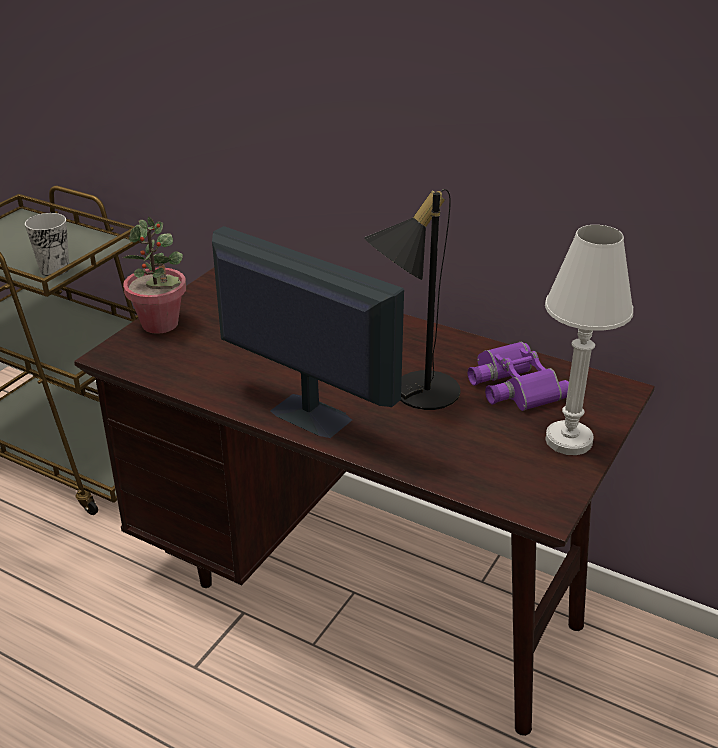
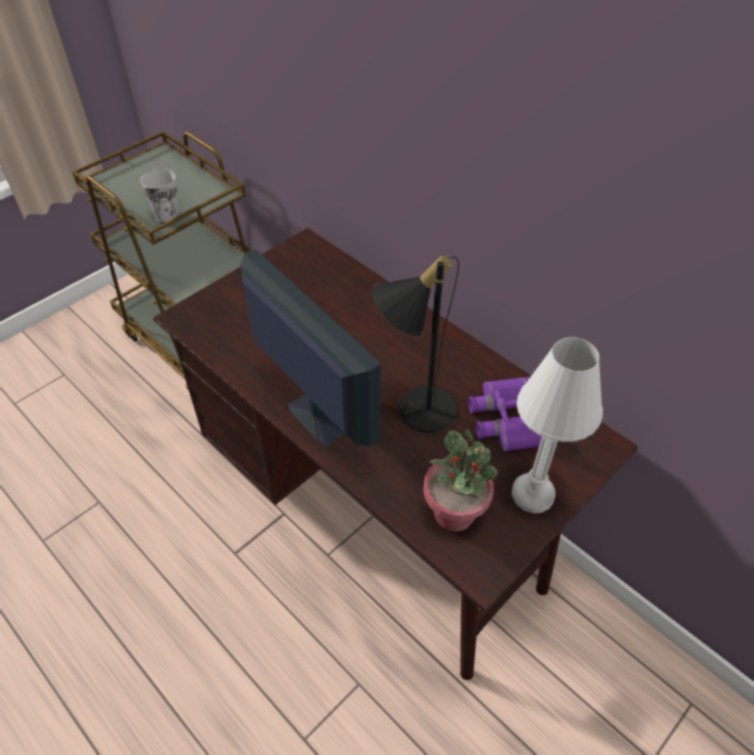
camera: 15 degrees right, 15 degrees up
(160, 324) = (233, 289): potted plant -> potted plant (454, 514)

